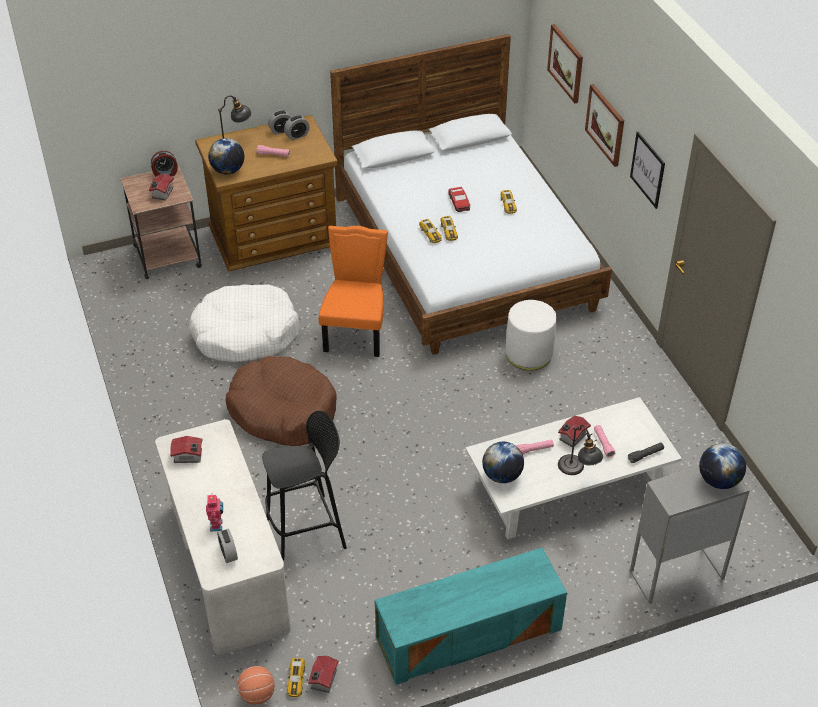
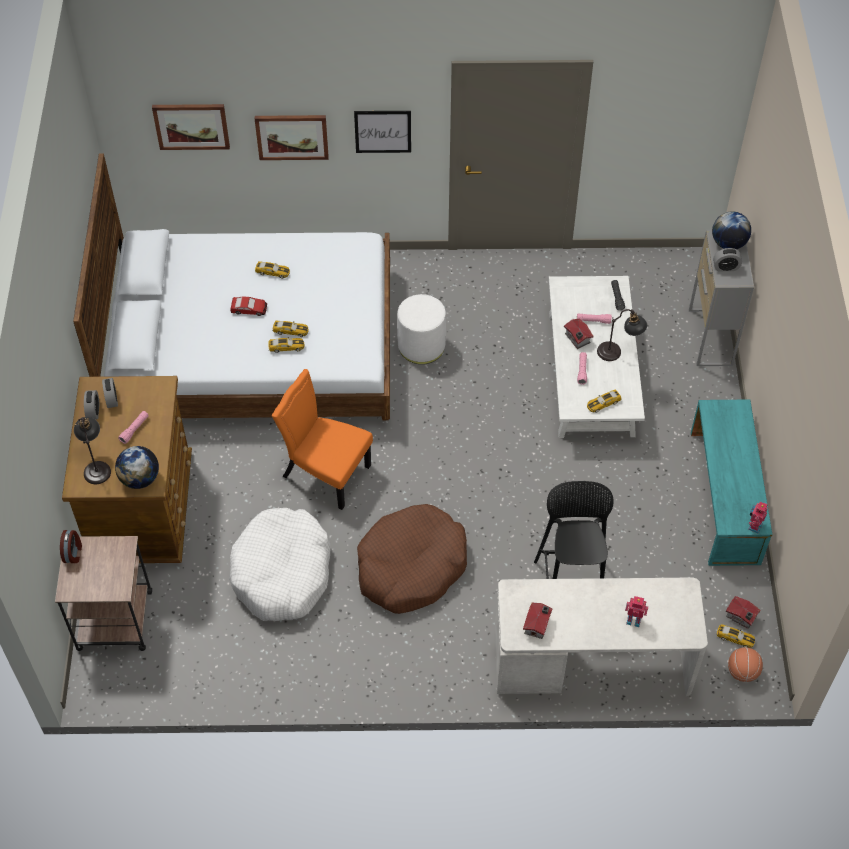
camera: 70 degrees left, 10 degrees up
(162, 193) = (108, 564): toy house -> none
(228, 553) = (670, 618): alarm clock -> alarm clock (725, 267)
(398, 629) = (754, 526): none -> toy robot
(502, 475) = (603, 403): globe -> toy car

